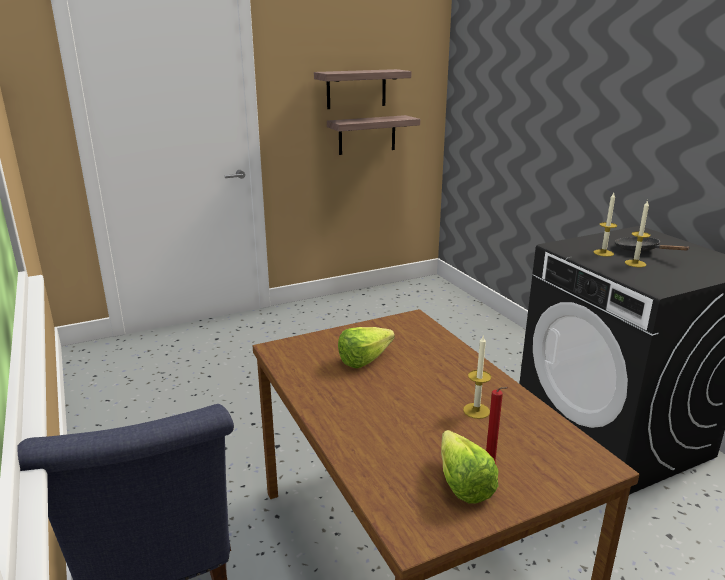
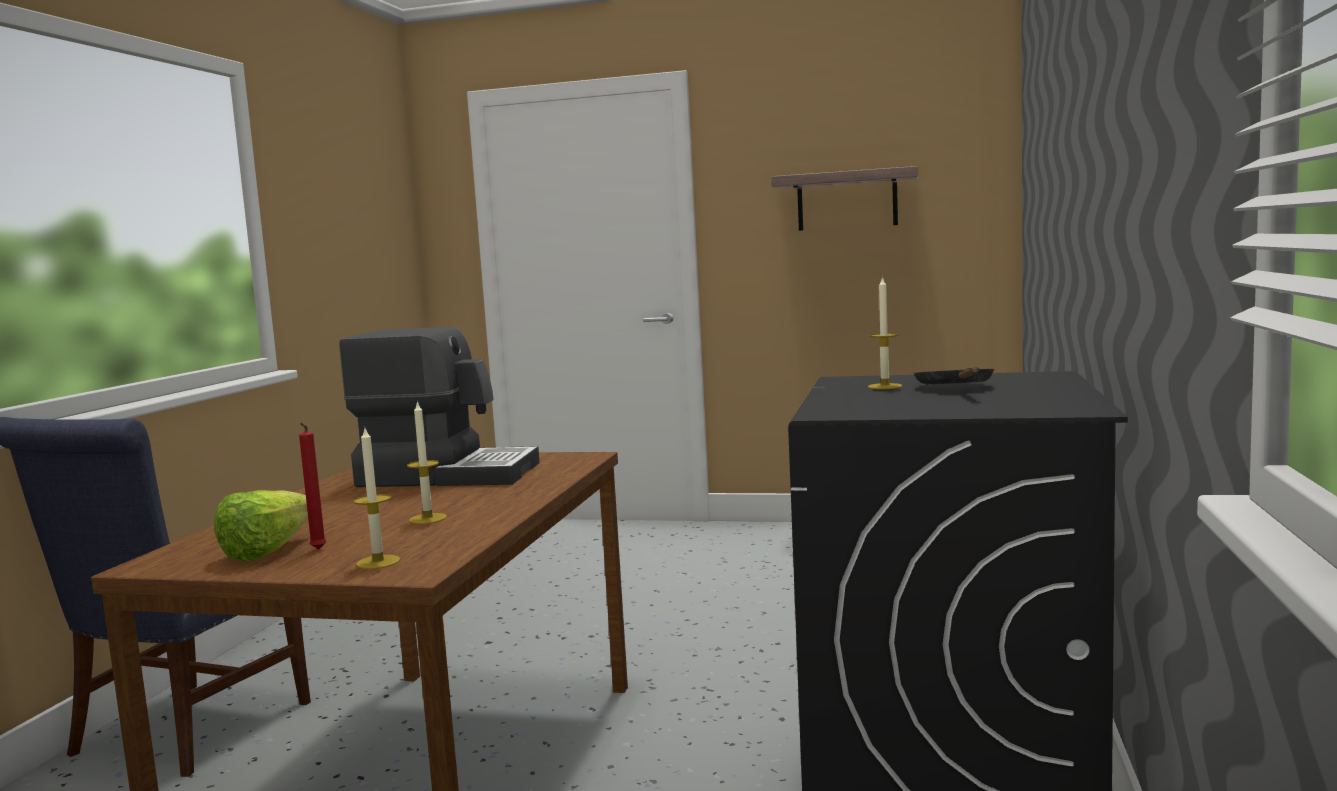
camera: 40 degrees right, 15 degrees down
(367, 135) = (867, 270): shelf -> none
(369, 359) = (448, 474): lettuce -> coffee machine
(635, 263) = (892, 396): candle -> candle (378, 562)

